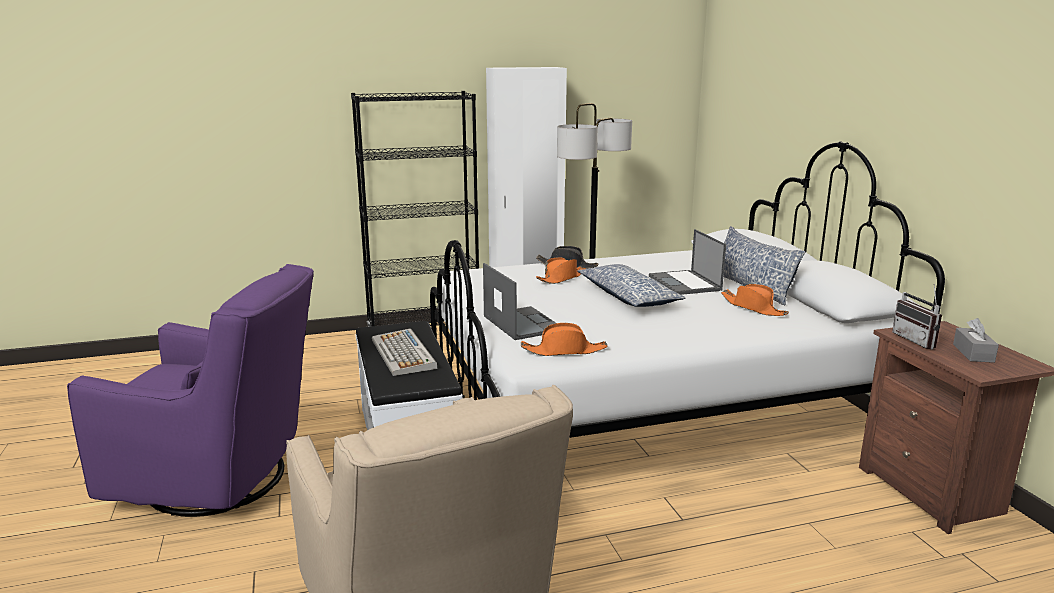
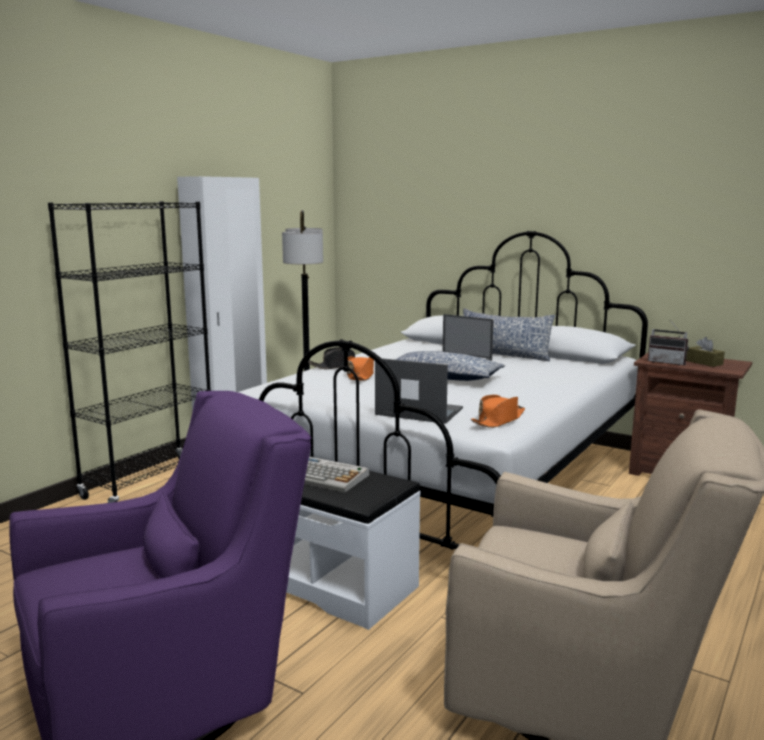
camera: 40 degrees left, 5 degrees down
(753, 308) = (537, 366): orange hat -> none
(973, 353) = (704, 363): grey tissue box -> brown tissue box

